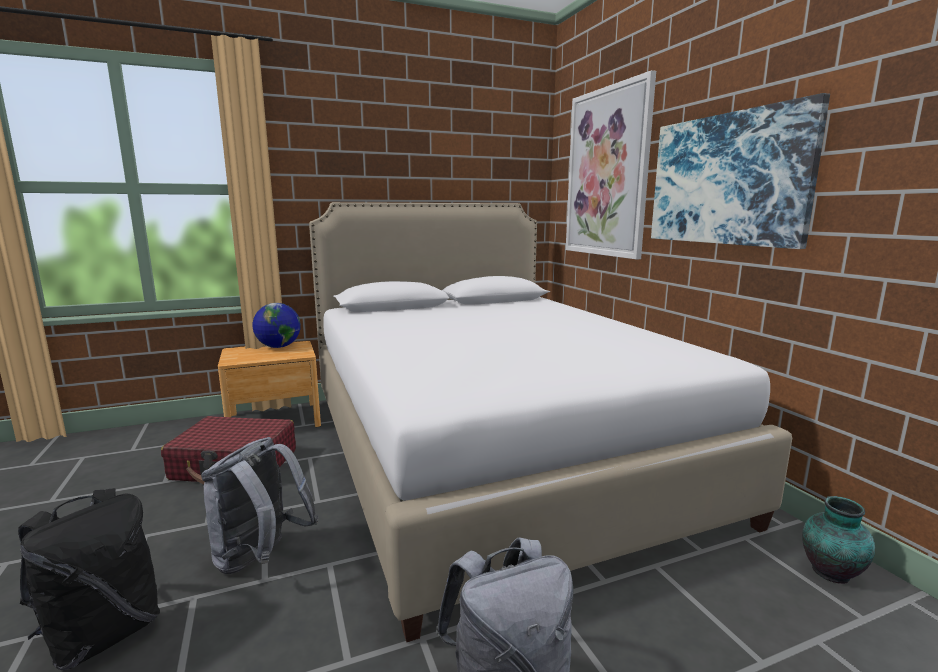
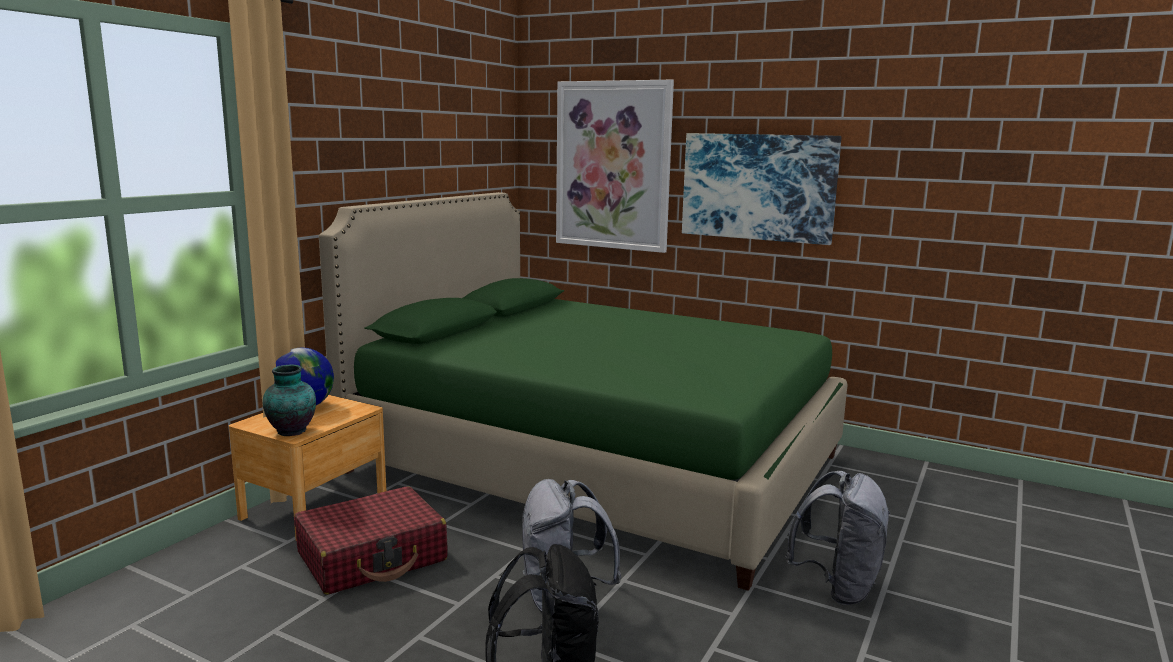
camera: 40 degrees left, 0 degrees up
(491, 450) = (596, 464): white bed -> green bed
(831, 573) = (885, 467): vase -> vase (291, 432)

